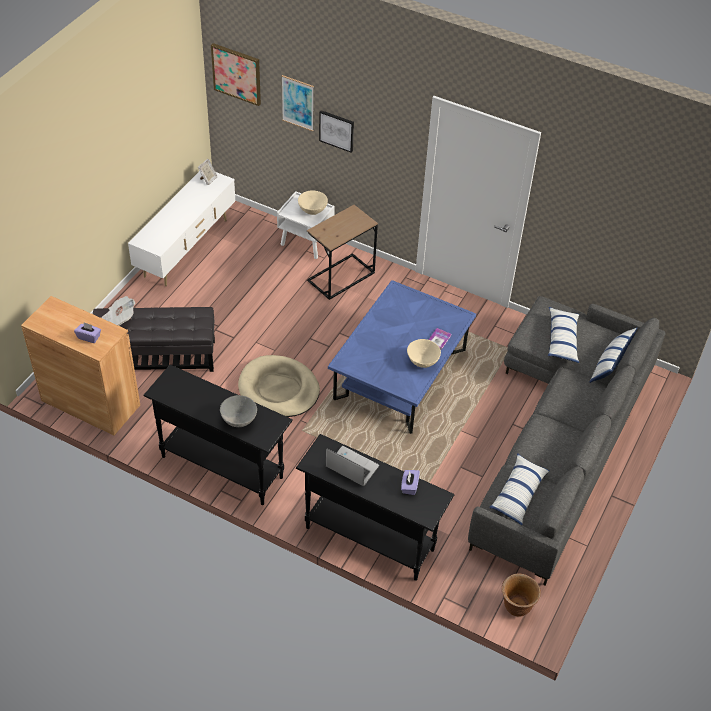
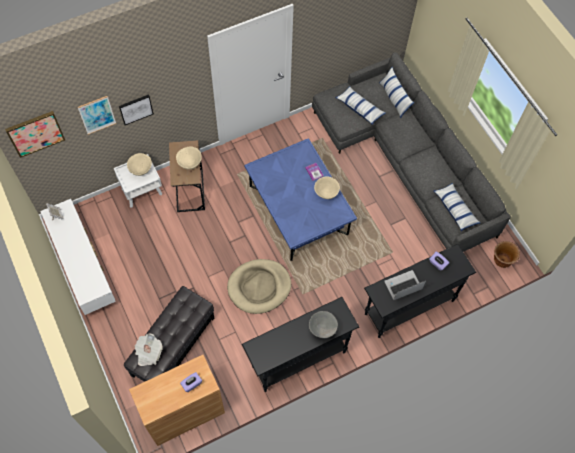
camera: 55 degrees left, 15 degrees up
(345, 231) = (190, 163): none -> beige bowl

